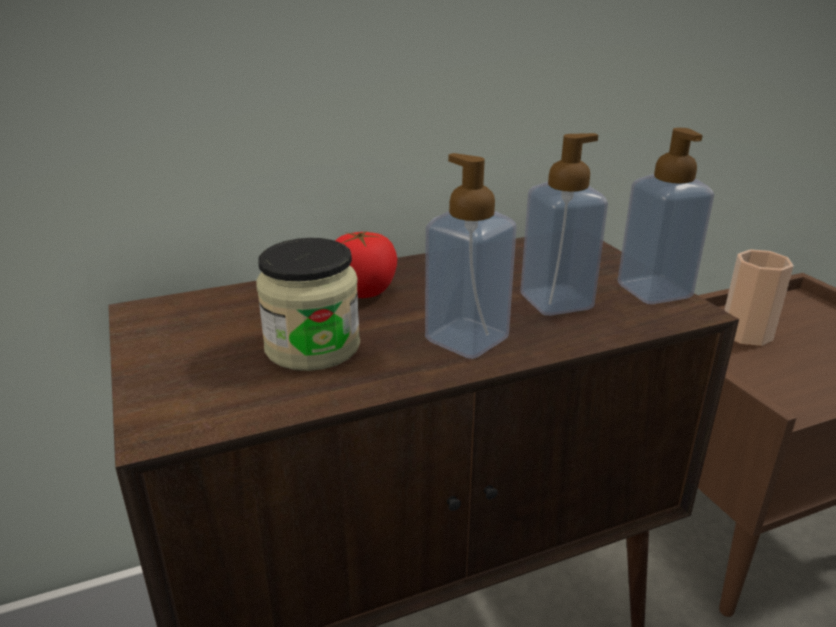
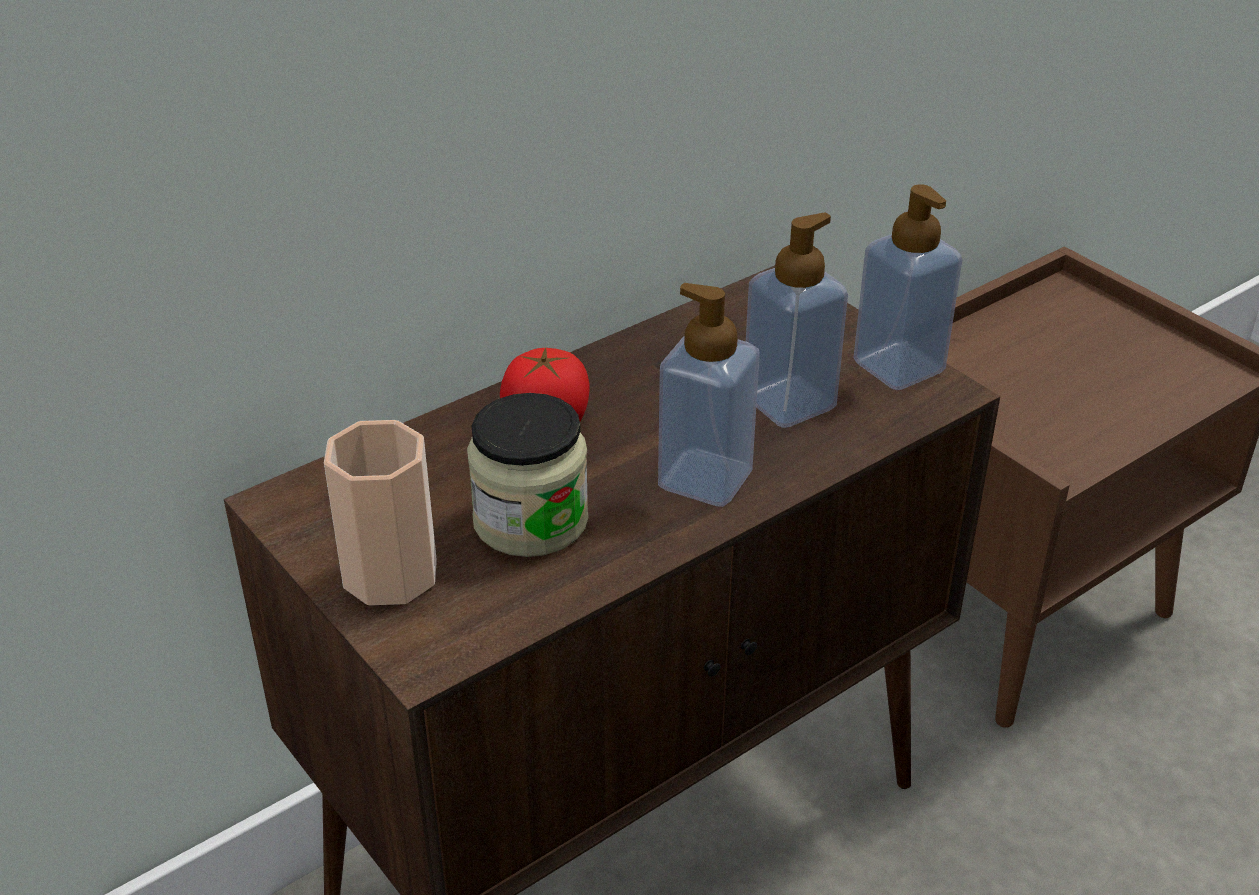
camera: 15 degrees left, 10 degrees up
(746, 334) = (1000, 362): cup -> cup (390, 574)

